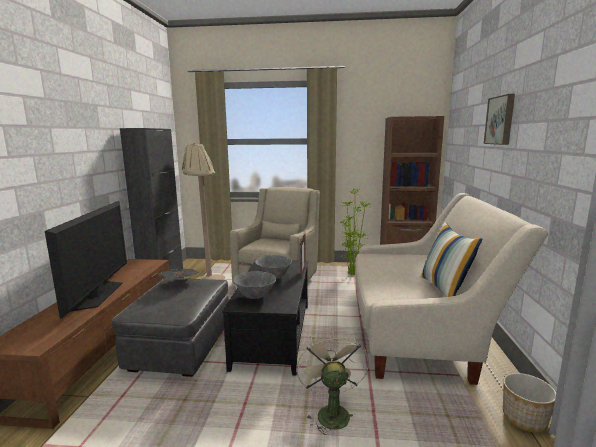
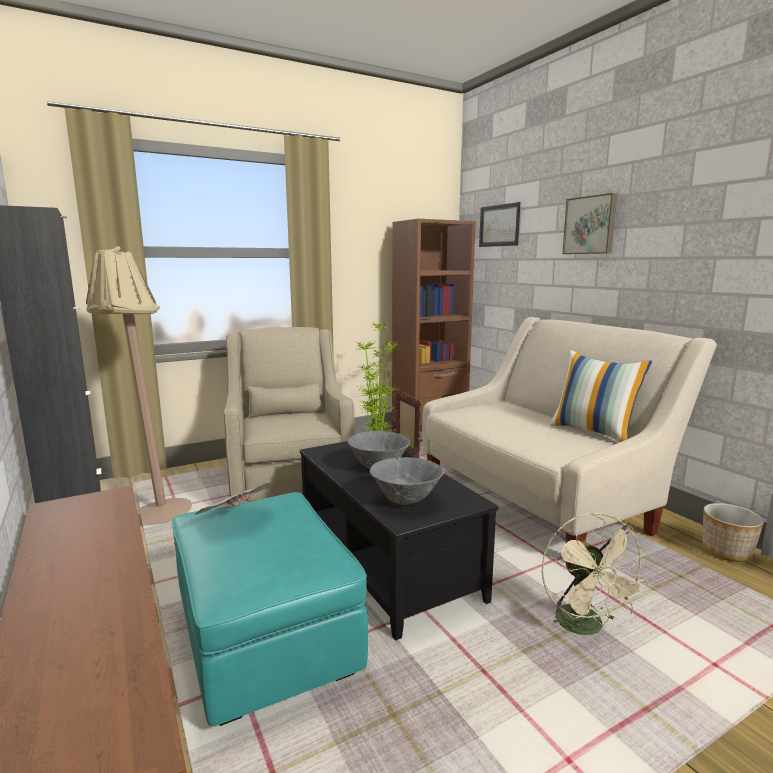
camera: 35 degrees left, 0 degrees up
(98, 294) = (91, 590): television -> none
(180, 348) = (265, 639): grey ottoman -> turquoise ottoman
(330, 412) = (586, 628): beige fan -> beige fan turned 150 degrees counterclockwise
(463, 118) = (499, 225): none -> picture

